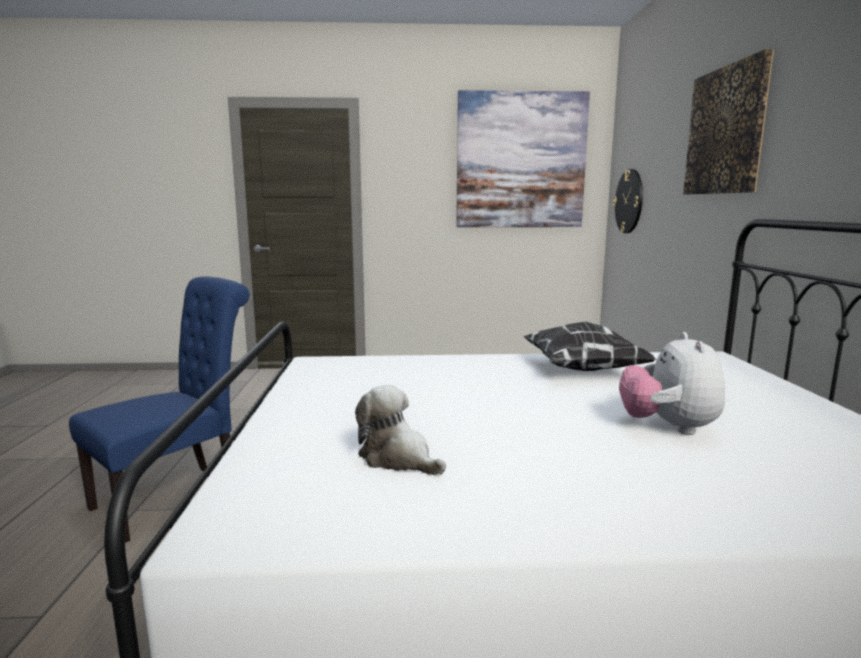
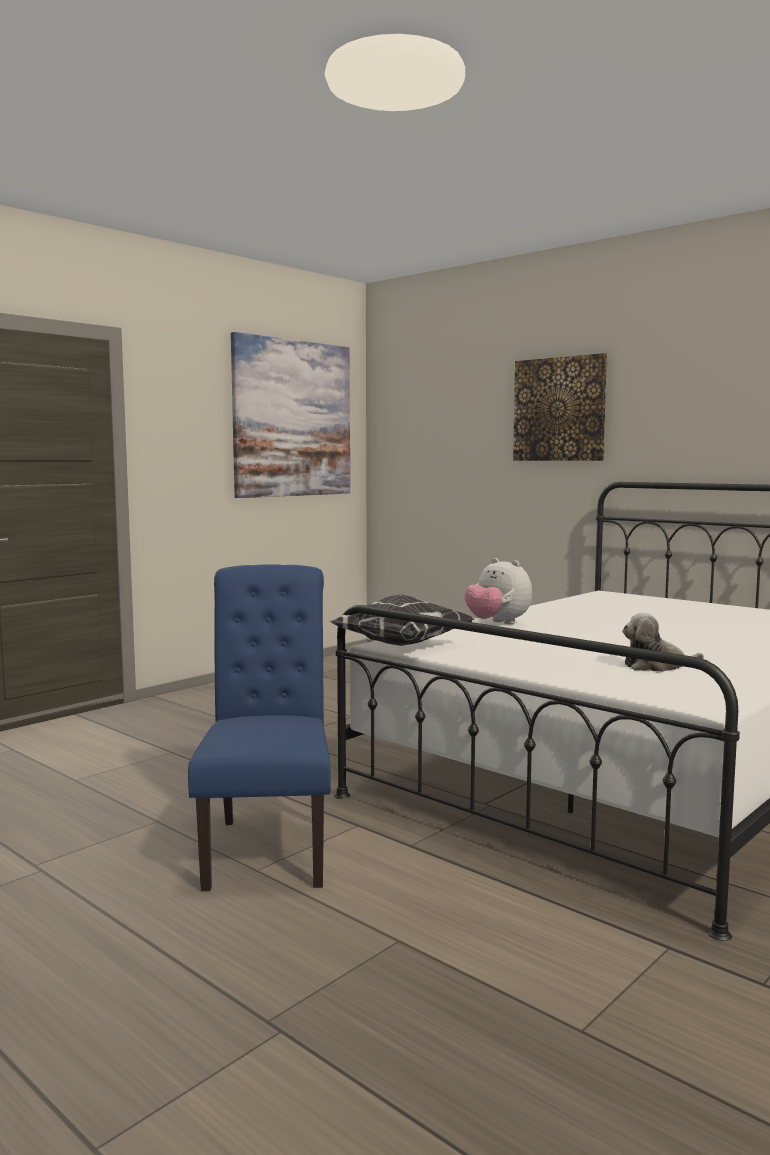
camera: 45 degrees left, 5 degrees down
(584, 370) = (573, 612): pillow -> pillow (401, 645)
(629, 201) = (413, 465): wall clock -> none
(668, 427) = (703, 627): plush toy -> plush toy (497, 623)

